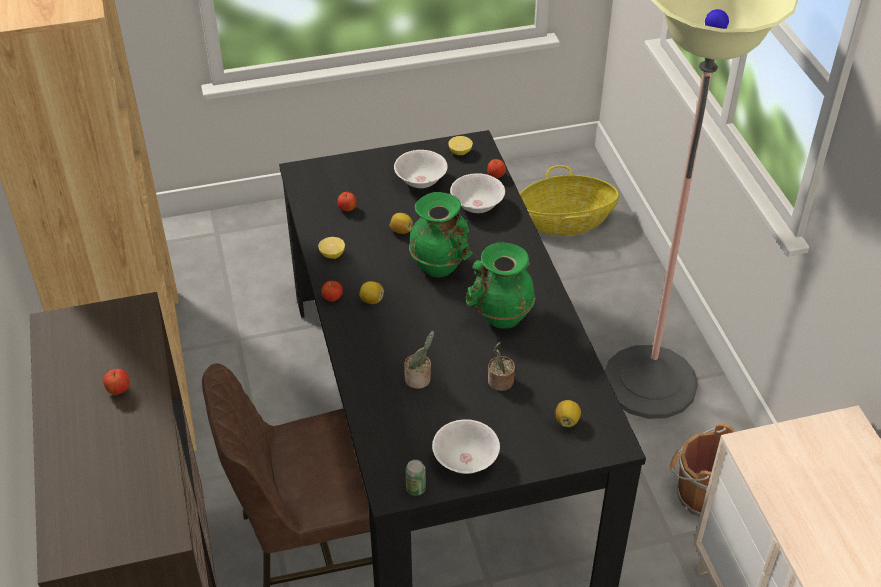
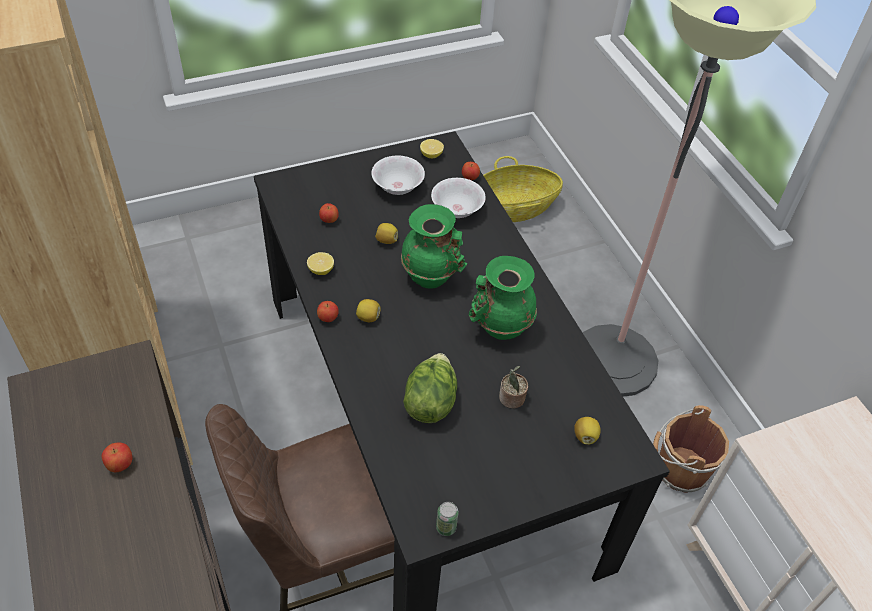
camera: 10 degrees left, 5 degrees up
(419, 379) = (430, 402): potted plant -> lettuce
(465, 461) = (492, 491): white bowl -> none

